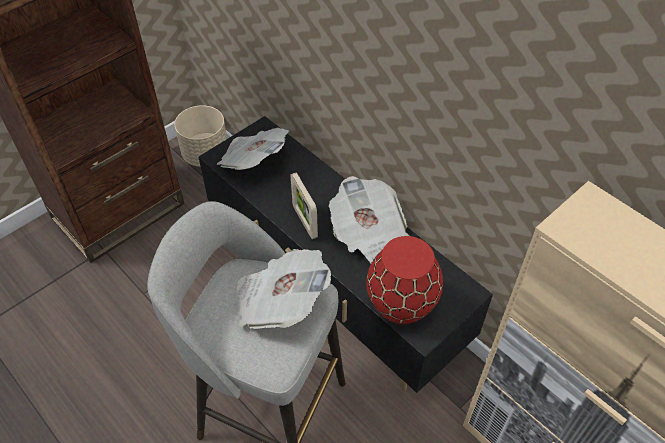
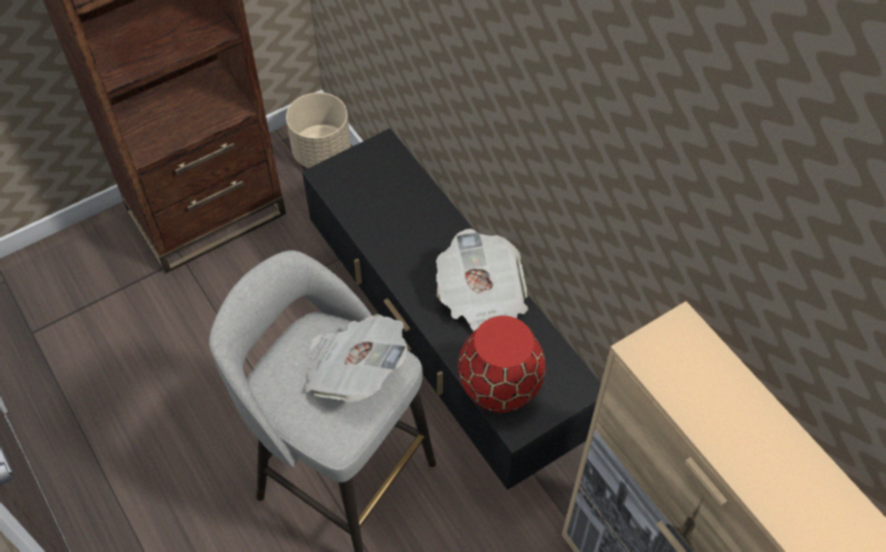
camera: 10 degrees right, 5 degrees up
(253, 161) = (365, 186): newspaper -> none
(304, 222) = (410, 272): picture frame -> none

